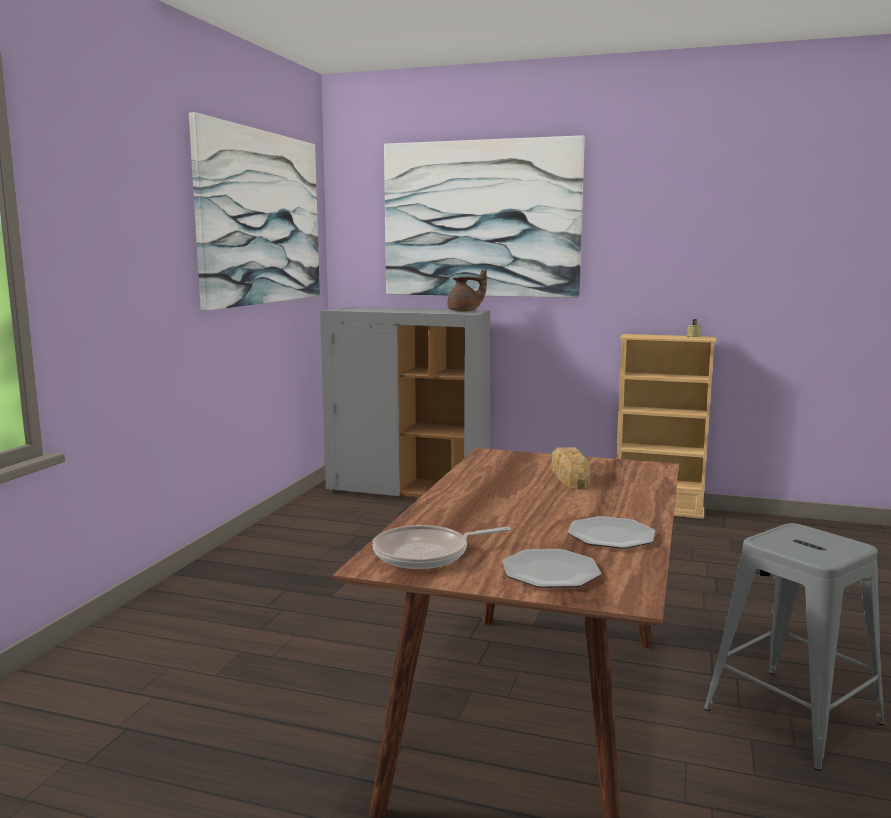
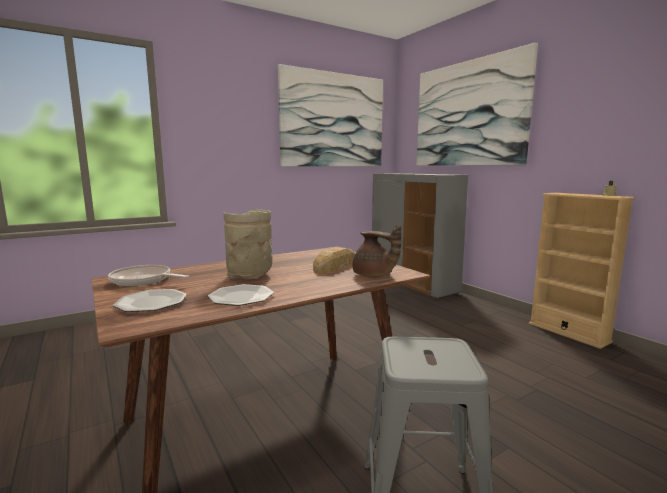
camera: 40 degrees right, 0 degrees up
(465, 311) = (447, 174): brown teapot -> brown teapot (374, 276)
(527, 511) = (250, 276): none -> beige vase

